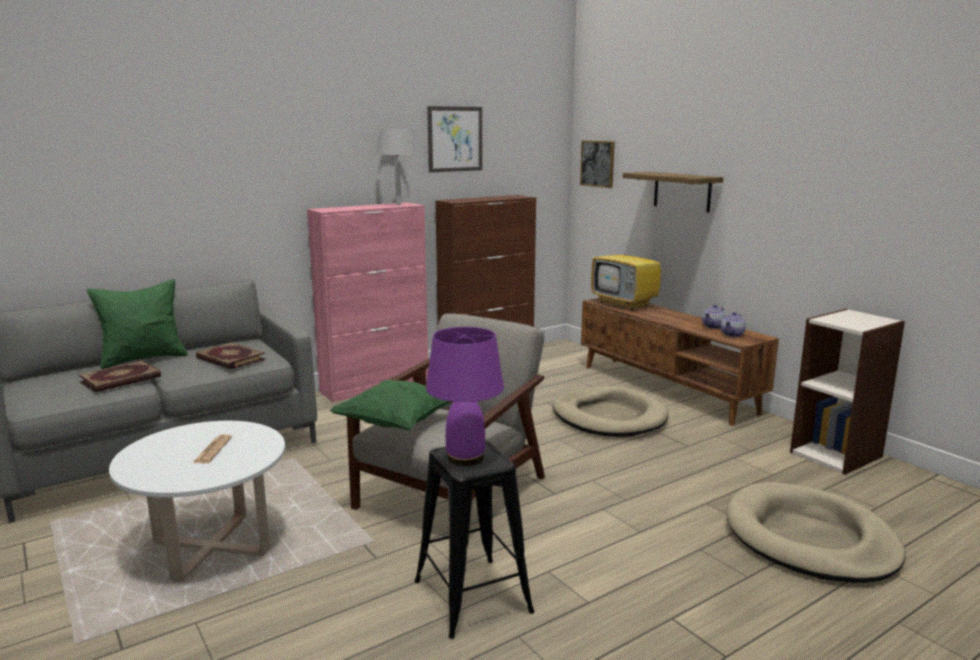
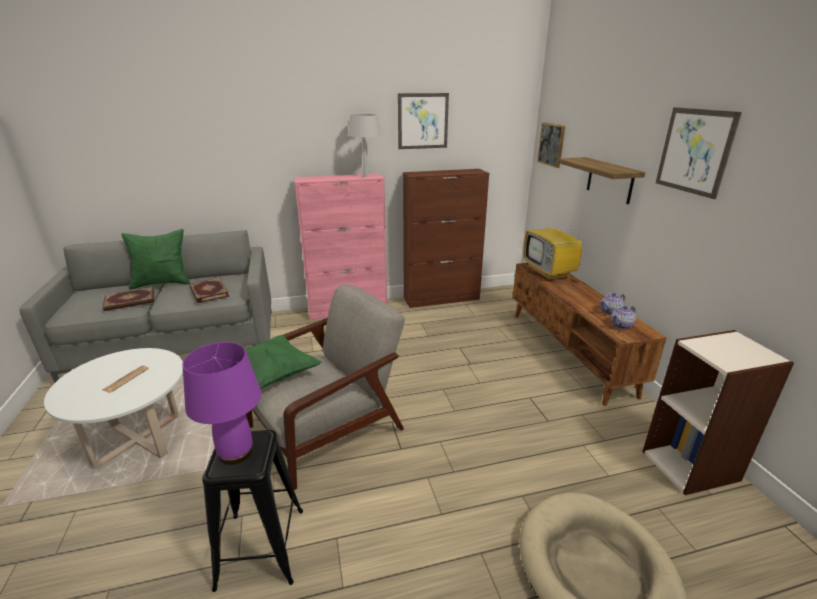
camera: 20 degrees right, 10 degrees up
(609, 417) = (499, 373): beige dog bed -> none
(773, 150) = (694, 151): none -> picture

